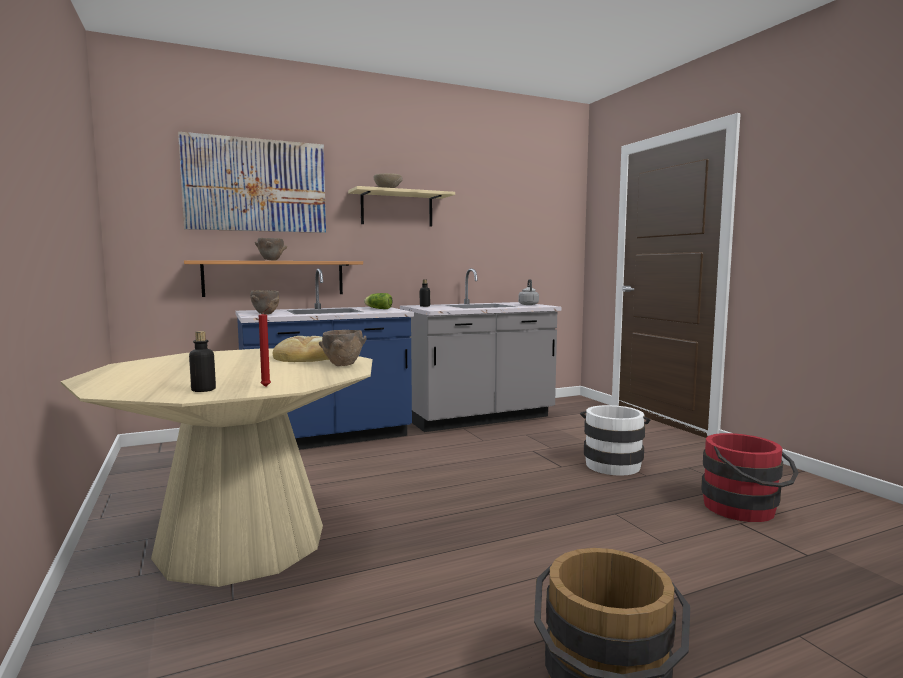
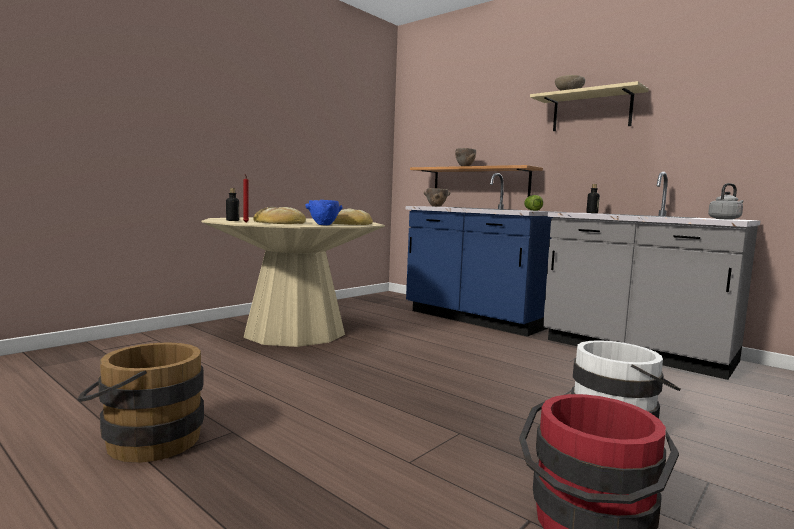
camera: 65 degrees right, 0 degrees up
(256, 185) = (474, 108): picture -> none
(273, 375) = (280, 222): none -> bread
(343, 365) = (324, 225): brown bowl -> blue bowl

